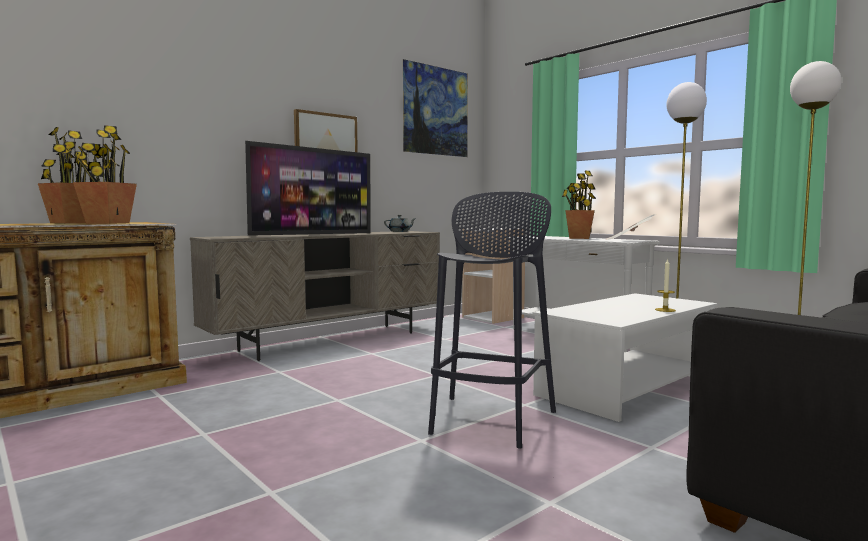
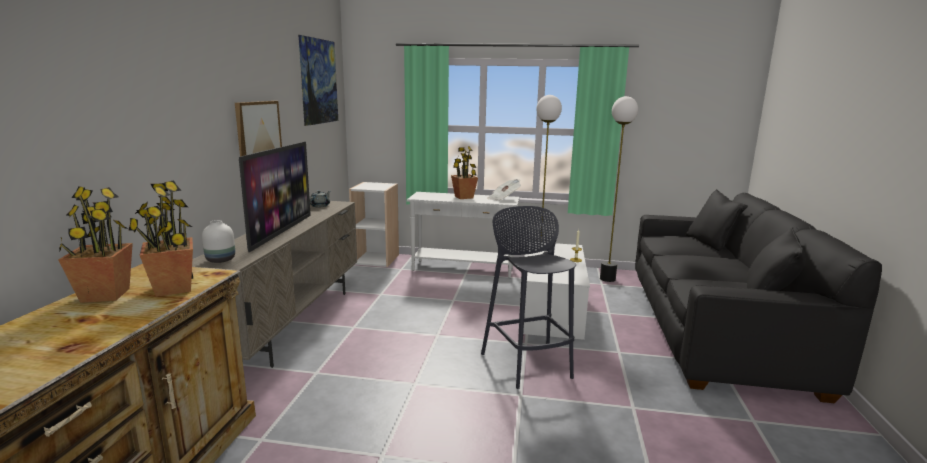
camera: 40 degrees left, 10 degrees up
(220, 237) = (221, 260): none -> white vase

